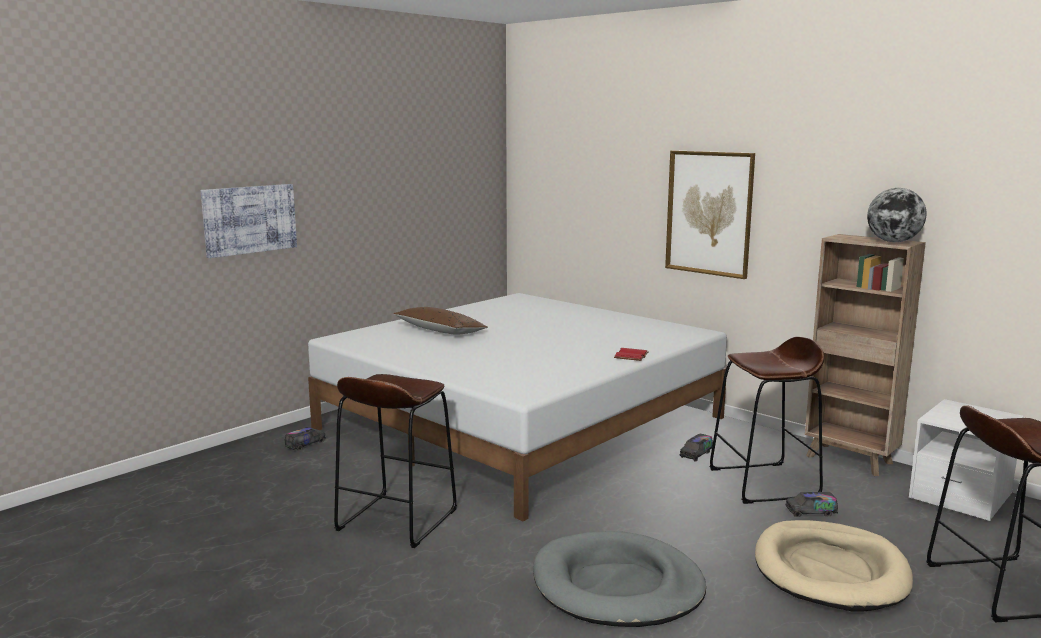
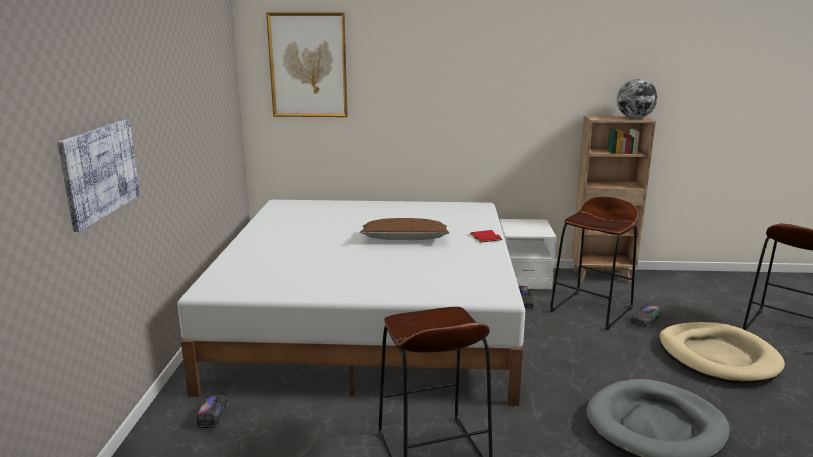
camera: 40 degrees left, 5 degrees up
(440, 331) = (292, 254): brown pillow -> brown pillow (404, 239)
(709, 213) = (470, 107): picture -> picture (308, 65)
(960, 496) = (681, 281): white nightstand -> white nightstand (523, 279)

